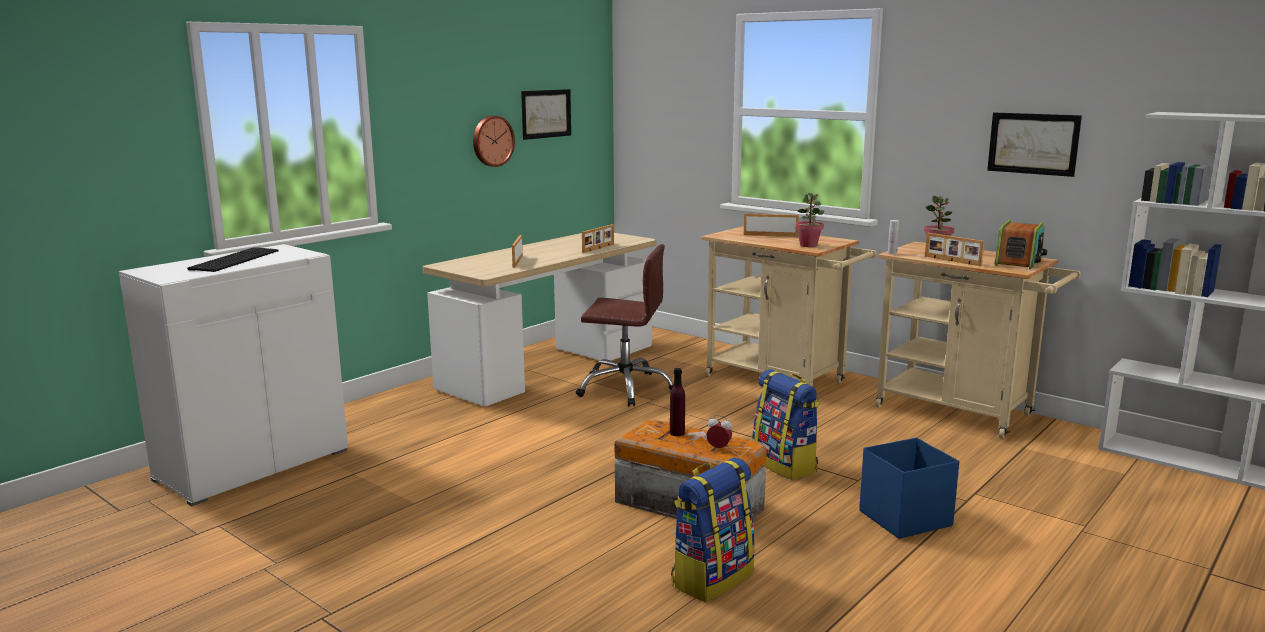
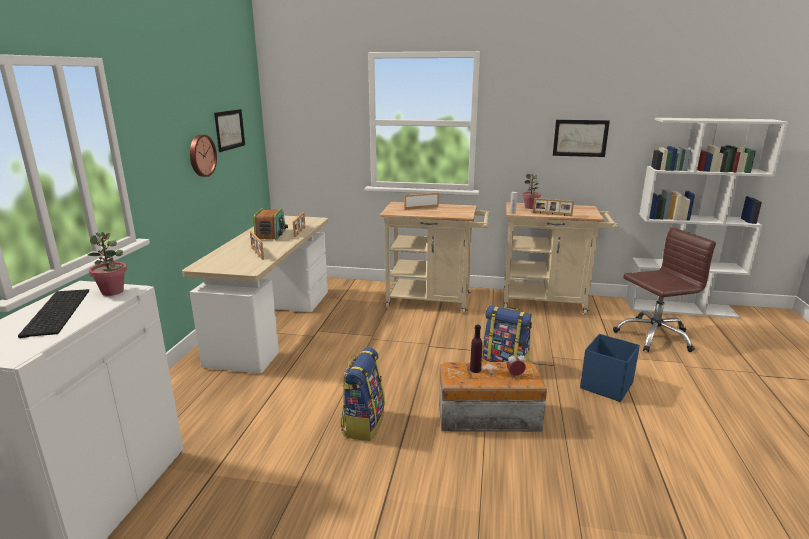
camera: 30 degrees left, 5 degrees up
(625, 388) = (345, 330): brown office chair -> brown office chair (653, 336)
(711, 578) = (565, 473): backpack -> backpack (363, 423)
(808, 245) = (457, 213): potted plant -> potted plant (113, 291)
(1019, 262) = (583, 210): radio -> radio (271, 235)

